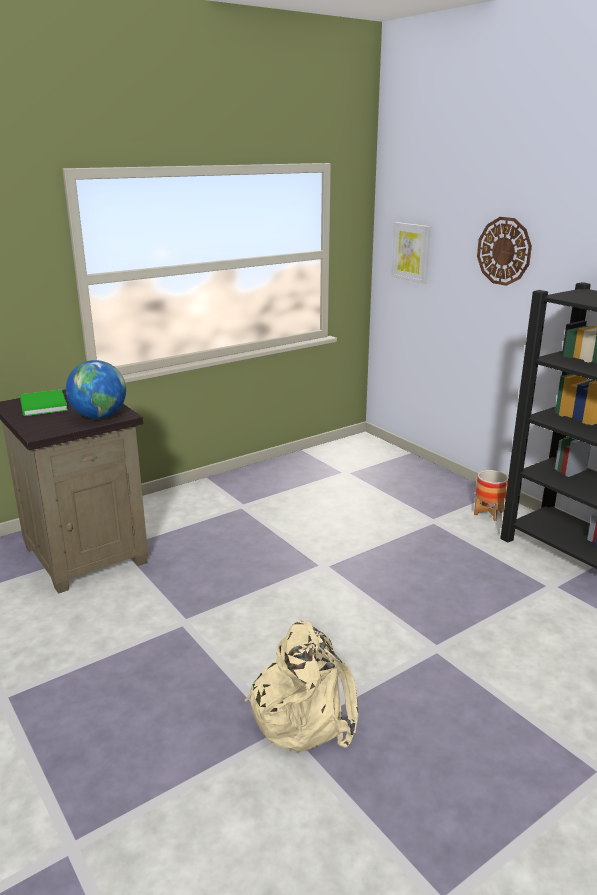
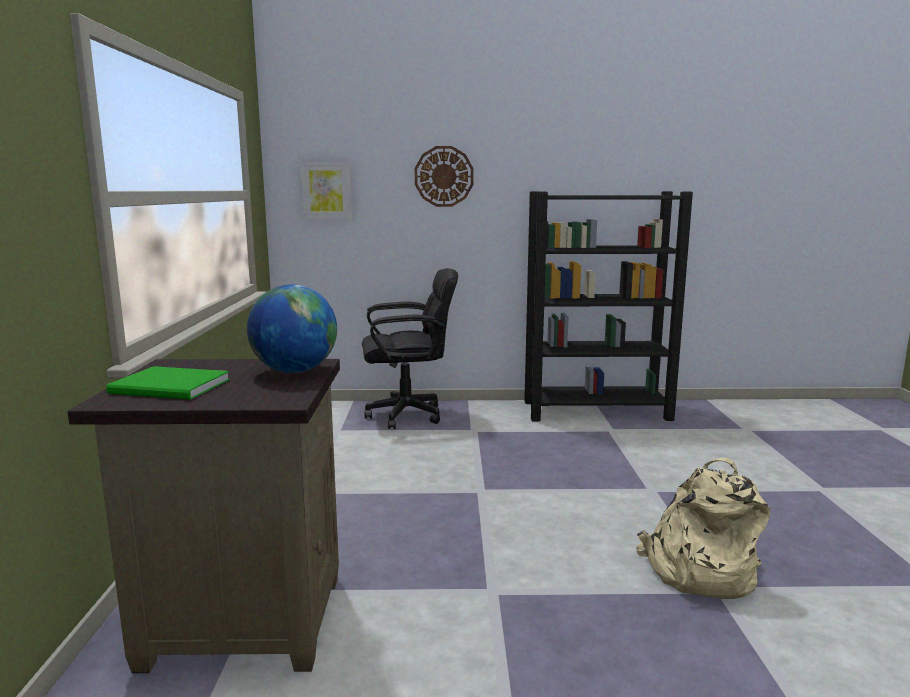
camera: 55 degrees left, 10 degrees down
(420, 484) = (410, 415): none -> black office chair
(488, 513) = (491, 412): planter -> none

